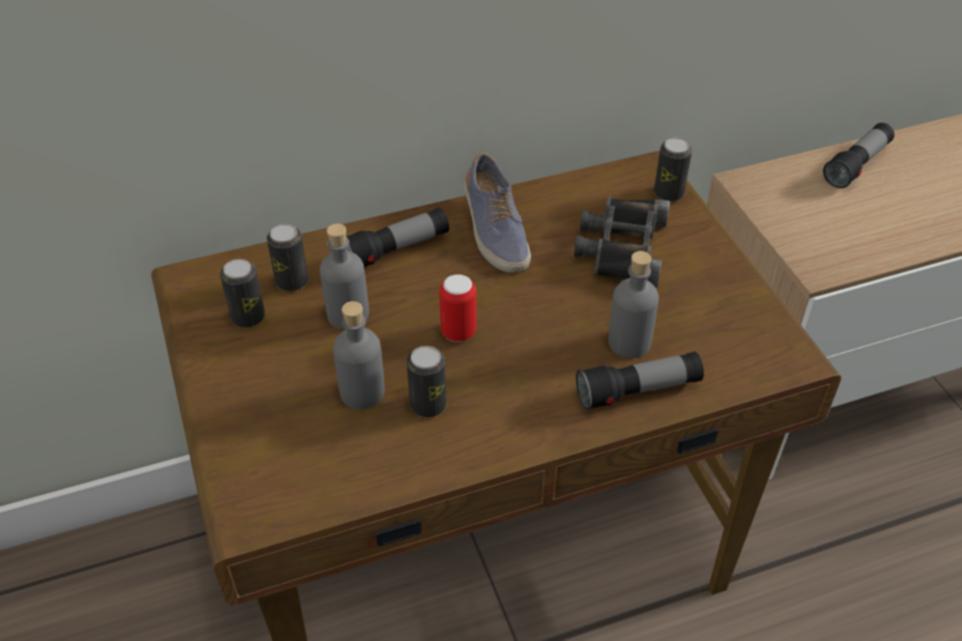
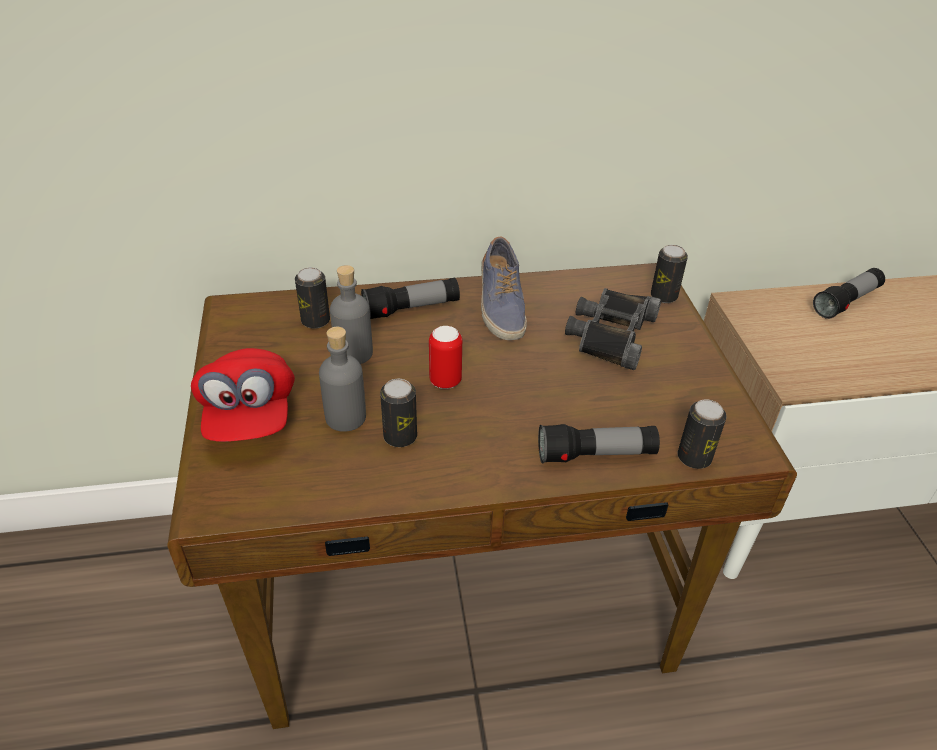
camera: 10 degrees right, 5 degrees down
(248, 317) = (269, 343): can -> can (694, 458)
(255, 407) = (250, 415): none -> red cap
(629, 342) = (598, 412): grey bottle -> none

